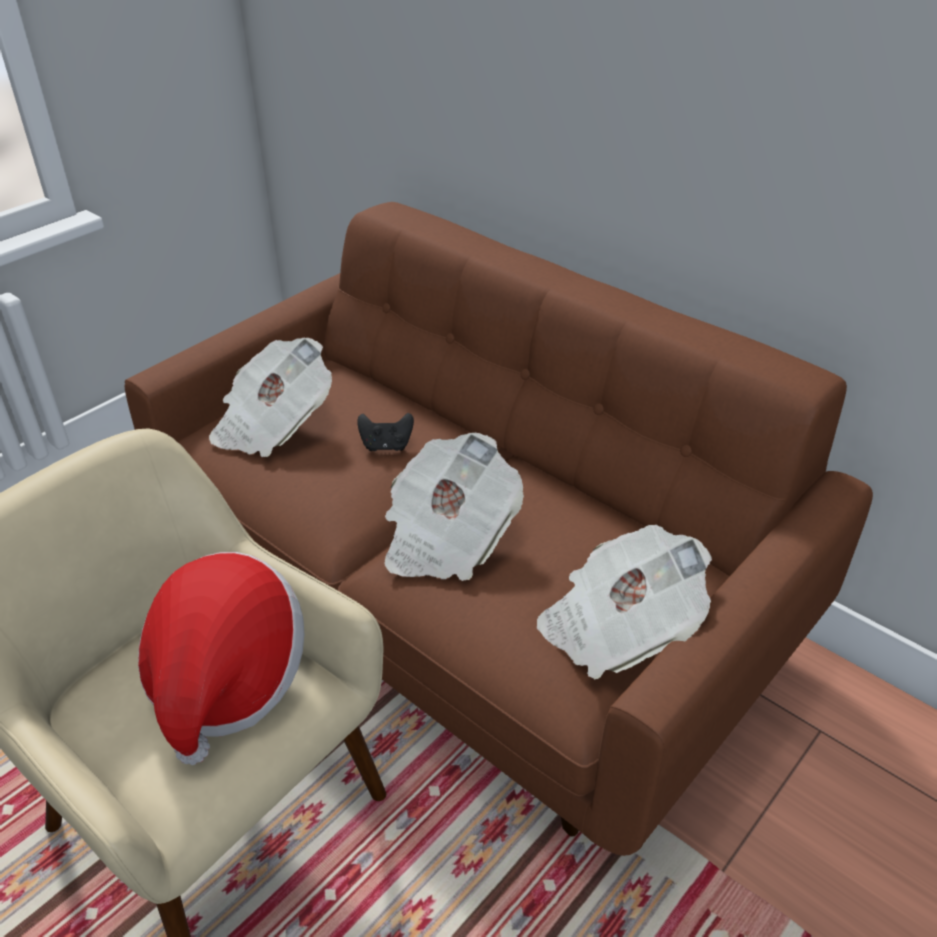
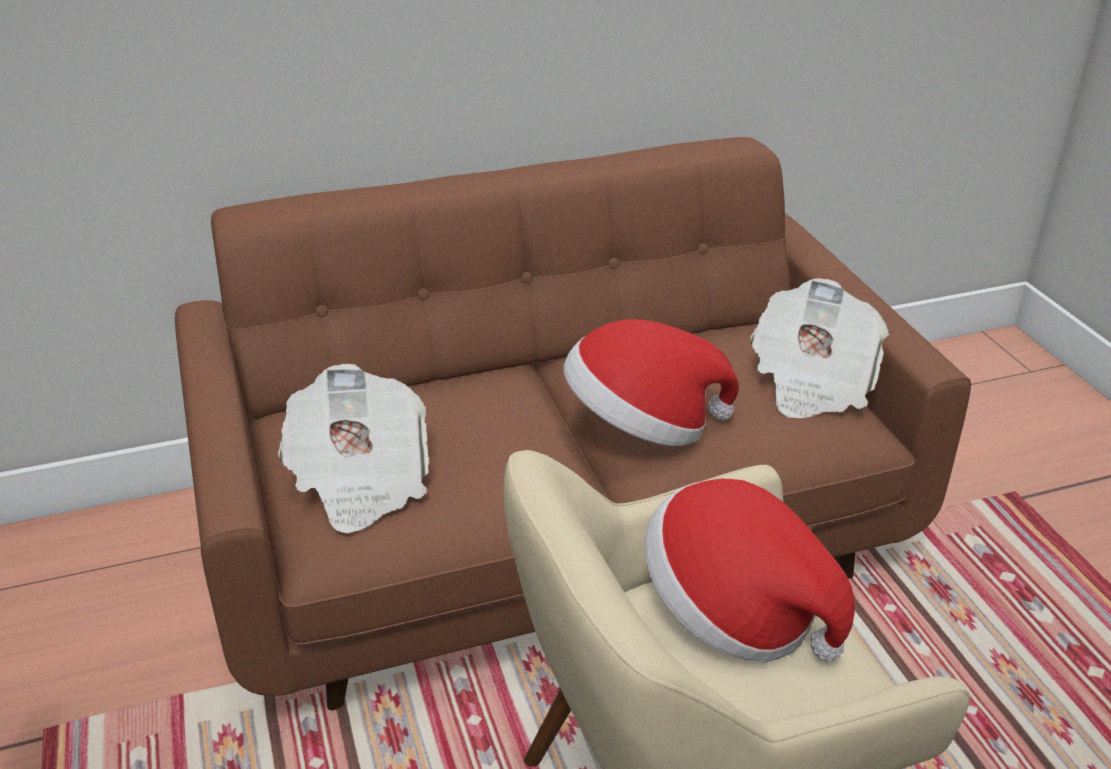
camera: 60 degrees left, 5 degrees down
(386, 446) = (476, 418): black game controller -> none
(447, 537) = (642, 425): newspaper -> hat

